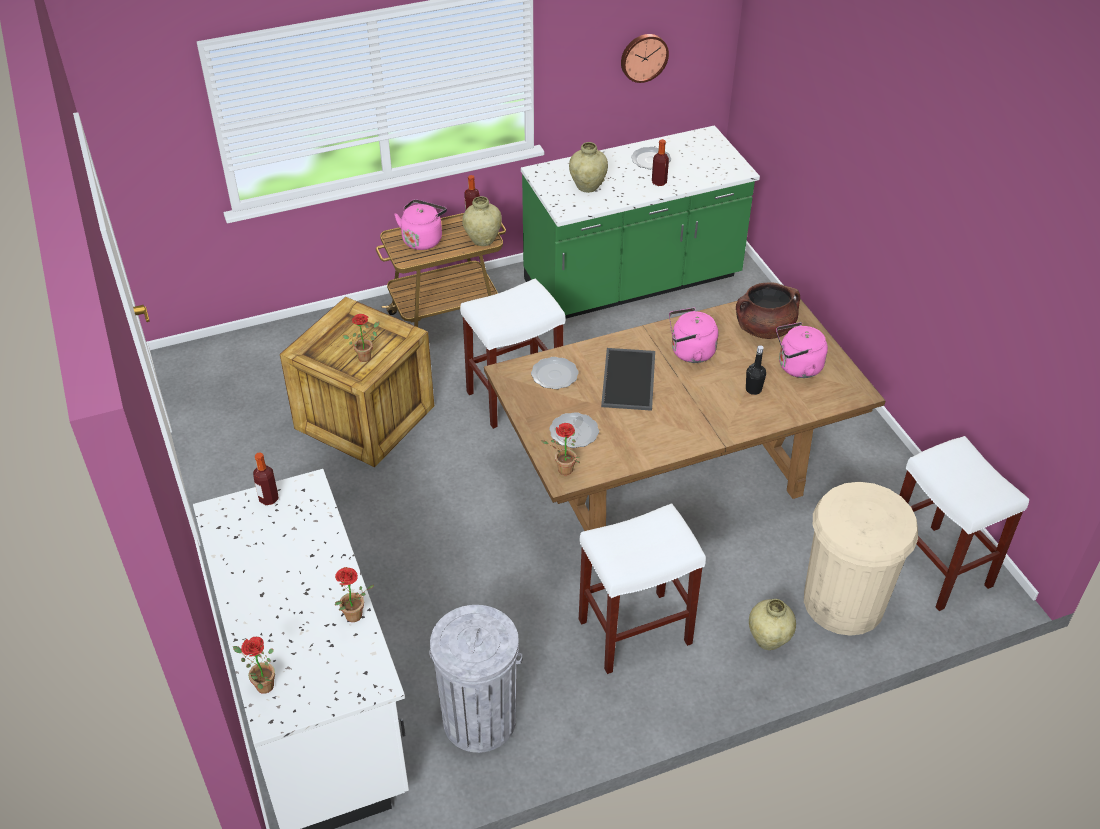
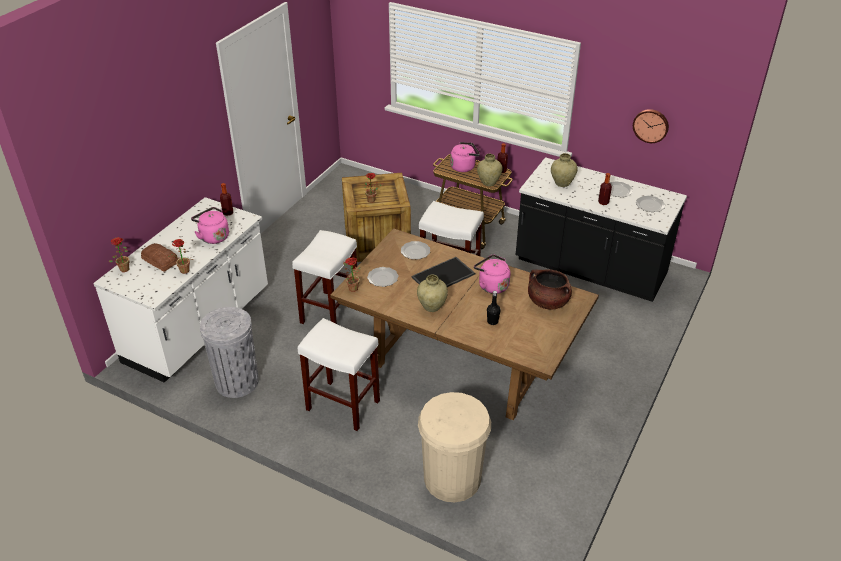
camera: 50 degrees right, 5 degrees down
(294, 631) = (160, 260): none -> bread
(632, 282) = (590, 269): green counter -> black counter
(702, 156) = (650, 205): none -> plate
(768, 640) = (391, 460): beige vase -> beige vase (432, 307)
(797, 367) = (532, 329): pink kettle -> pink kettle (213, 236)
(935, 566) = (527, 507): white stool -> white stool (330, 311)

